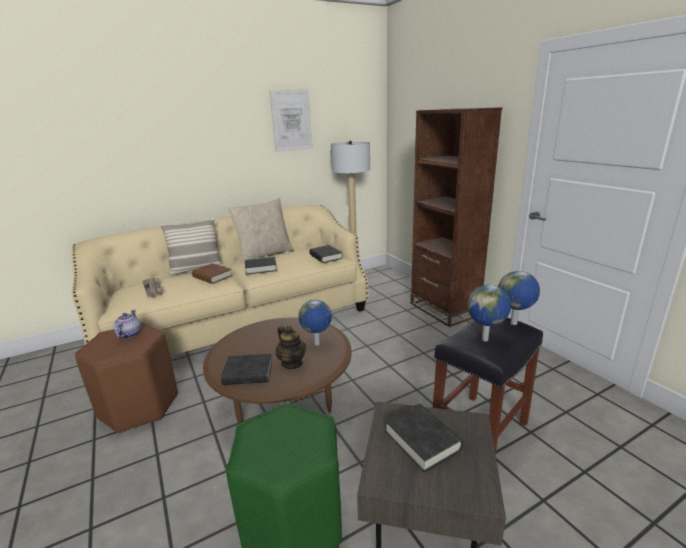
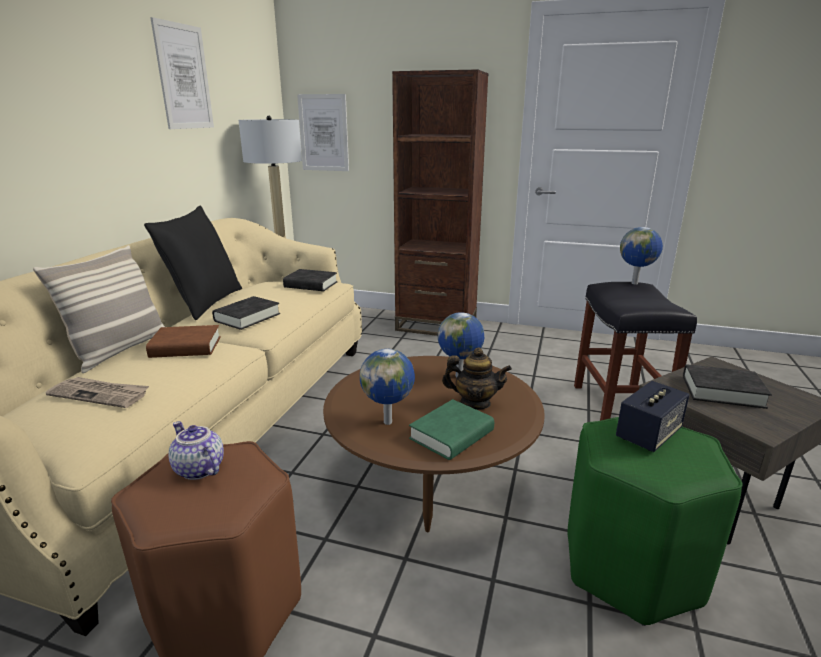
camera: 45 degrees left, 0 degrees up
(248, 373) = (451, 435): black book -> green book
(265, 254) = (205, 303): beige pillow -> black pillow
(298, 430) = (648, 434): none -> speaker
(404, 150) = (323, 133): none -> picture
(485, 339) = (644, 299): globe -> globe (389, 422)

